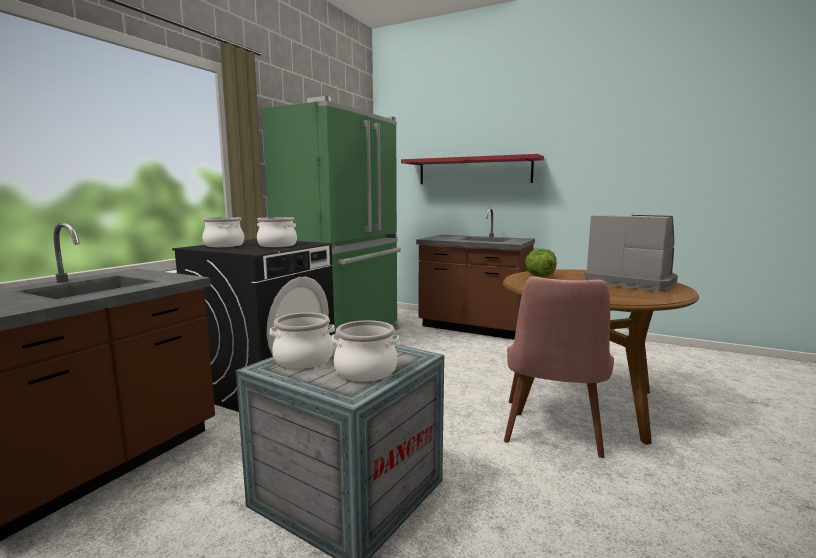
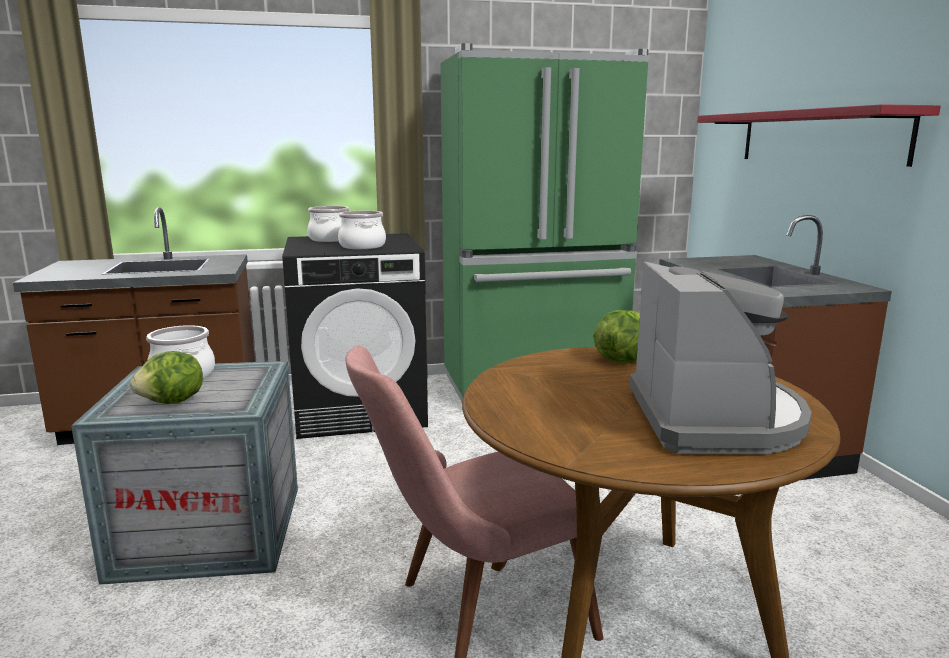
camera: 50 degrees right, 5 degrees up
(366, 371) = (173, 402): cooking pot -> lettuce

